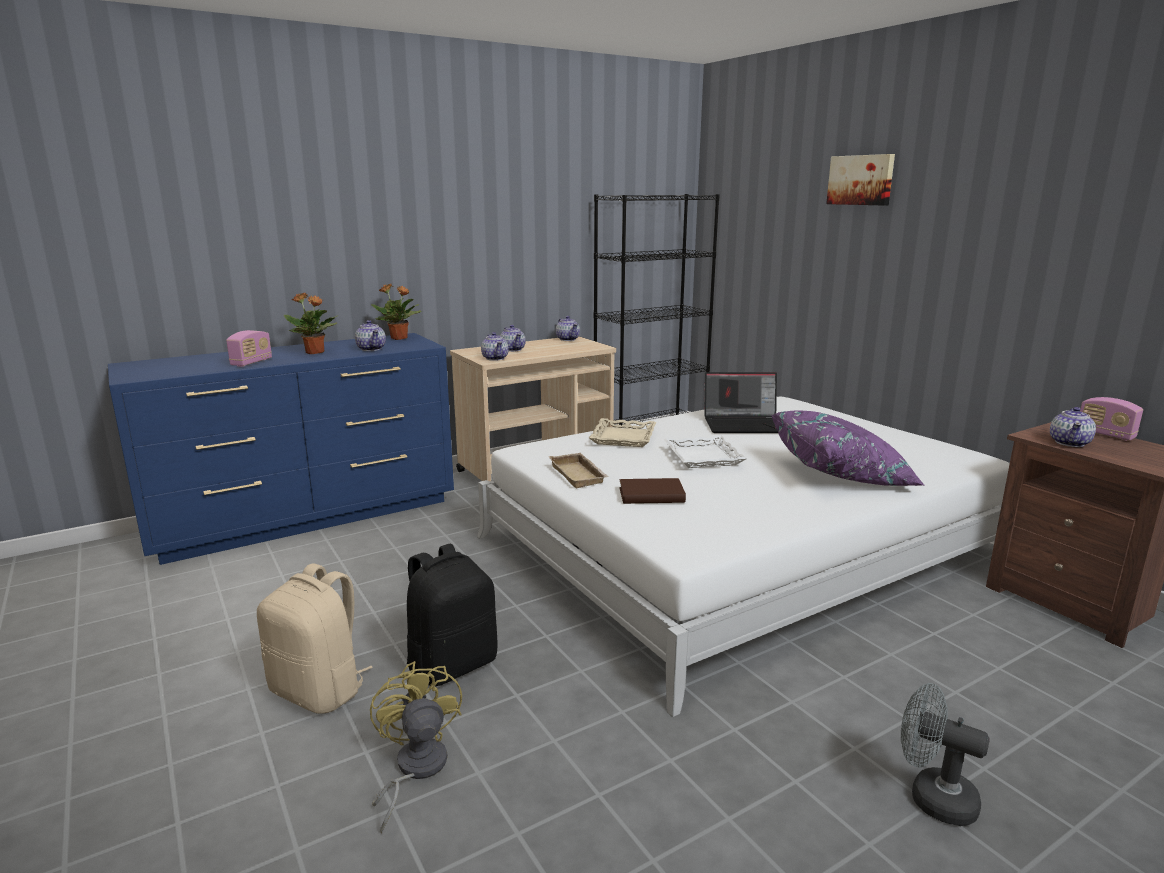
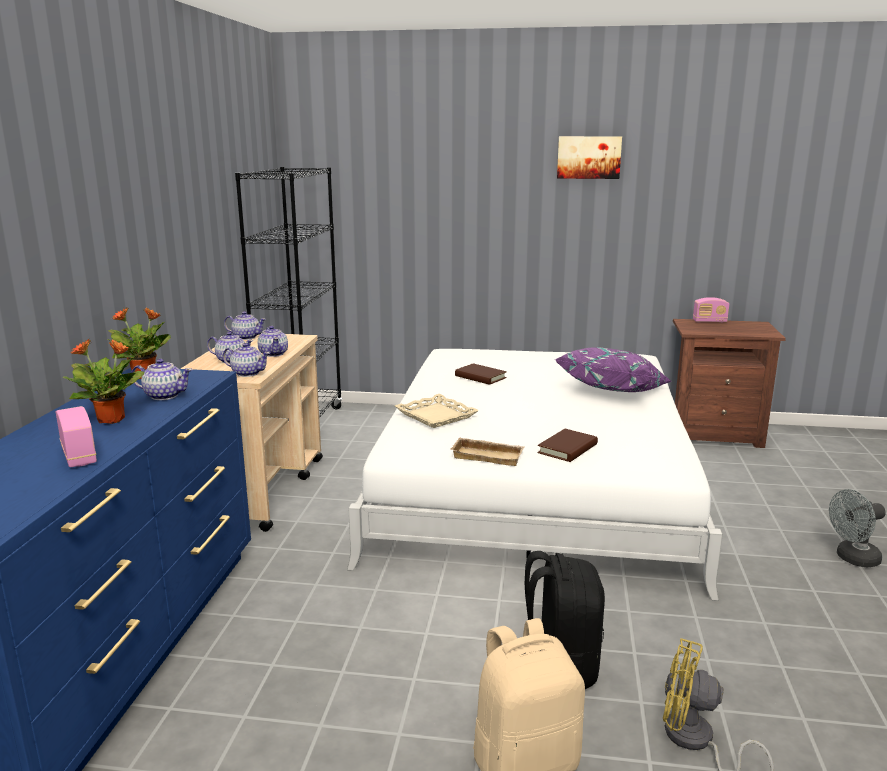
camera: 50 degrees left, 0 degrees up
(702, 457) = (525, 409): white tray -> none
(744, 424) = (480, 377): laptop -> brown book
(861, 180) = (484, 154): picture -> picture (588, 157)
(1070, 443) = (712, 330): teapot -> teapot (274, 354)

